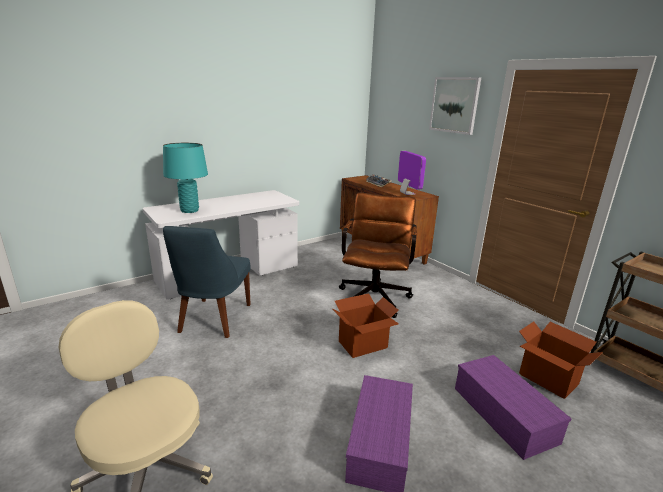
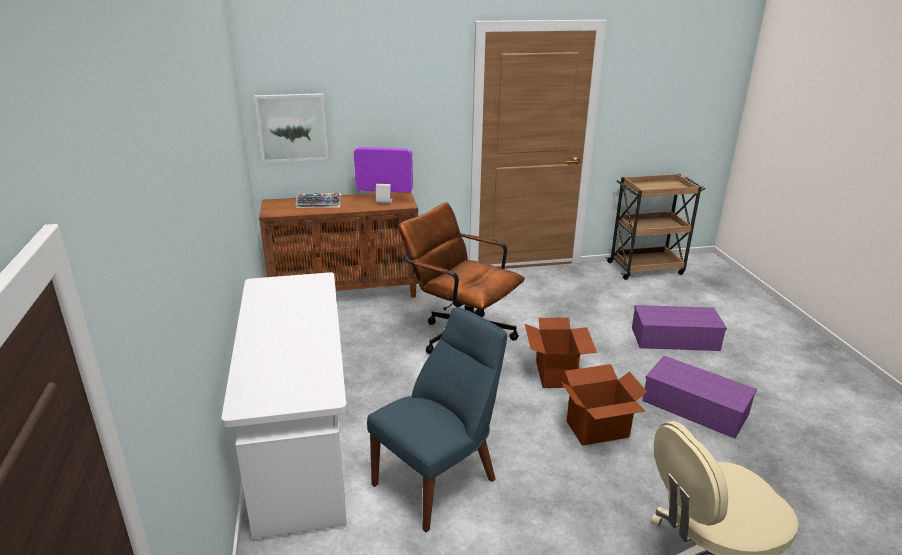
camera: 65 degrees left, 5 degrees up
(189, 210) = (296, 368): turquoise table lamp -> none
(213, 320) = (439, 480): blue chair -> blue chair turned 75 degrees counterclockwise
(454, 105) = (412, 76): picture -> picture (292, 127)
(548, 379) = (640, 303): cardboard box -> cardboard box (598, 430)

